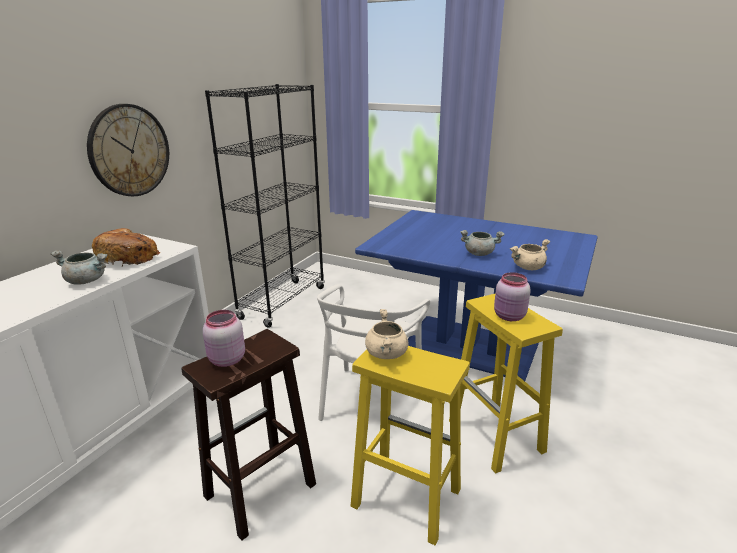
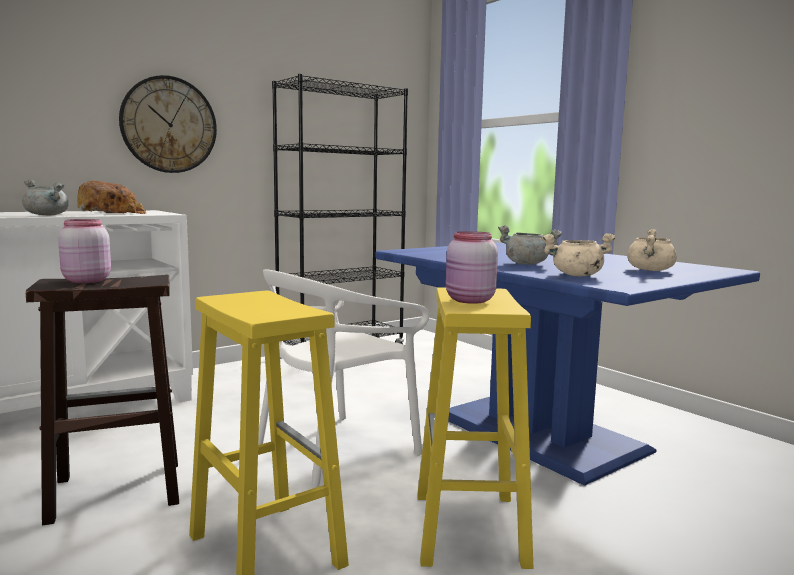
camera: 25 degrees right, 15 degrees down
(387, 354) = (247, 297): beige cooking pot -> beige cooking pot (650, 270)

